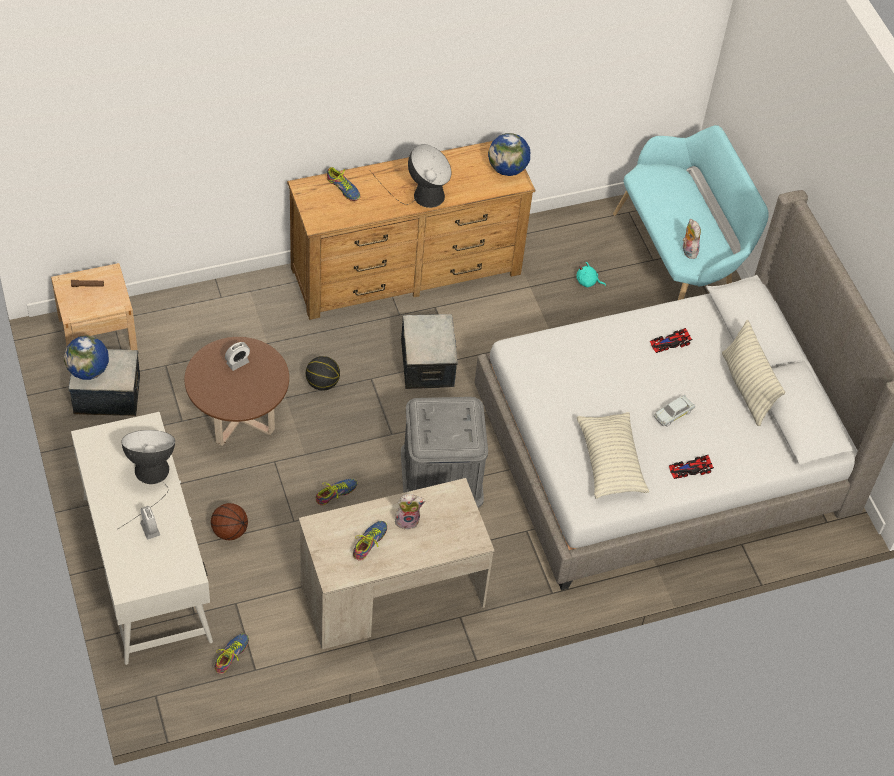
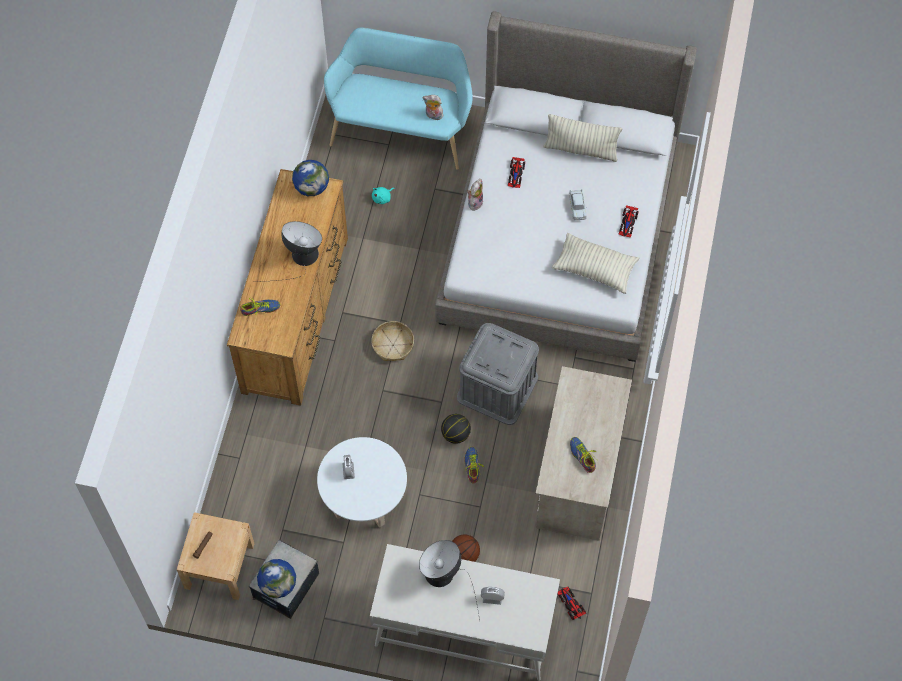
camera: 55 degrees left, 10 degrees up
(231, 655) = (571, 604): shoe -> toy car
(239, 417) = (364, 500): brown coffee table -> white coffee table
(322, 383) = (367, 426): basketball -> basketball (455, 434)
(407, 520) = (577, 422): plush toy -> plush toy (474, 202)
(428, 364) = (392, 345): storage box -> basket

